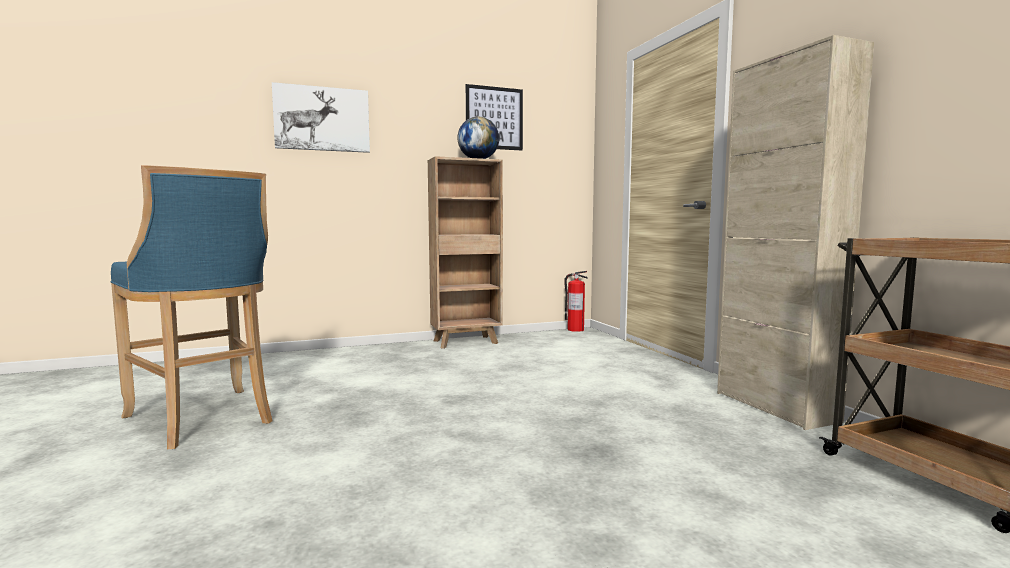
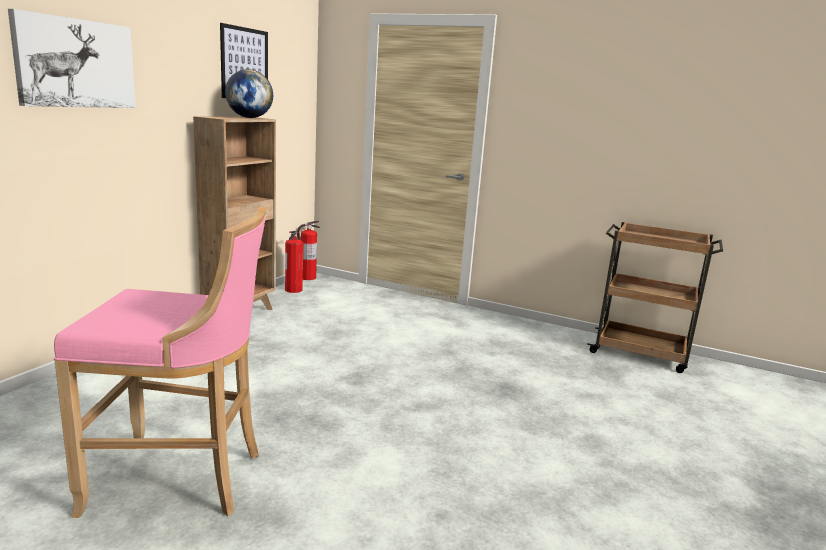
camera: 45 degrees left, 10 degrees up
(204, 419) = (182, 479): blue stool -> pink stool
(544, 335) = (294, 290): none -> fire extinguisher
(775, 407) = (533, 326): beige cabinet -> none

